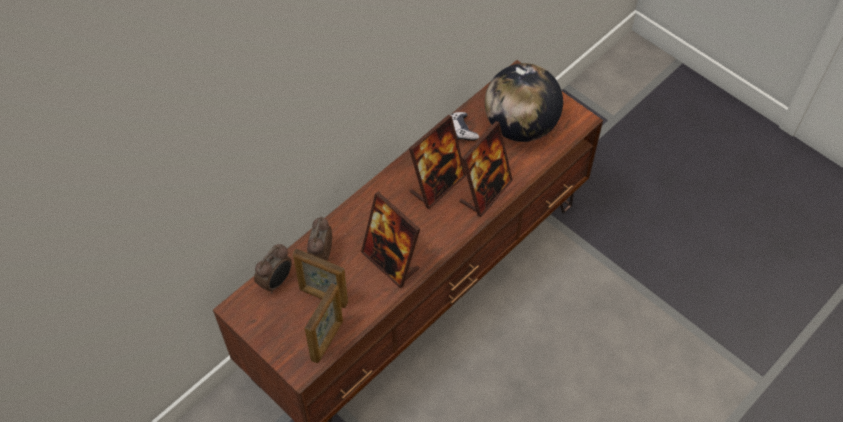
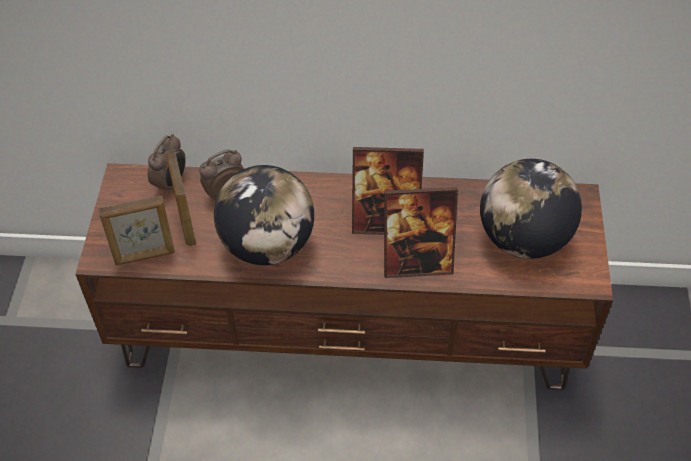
camera: 50 degrees right, 5 degrees down
(276, 281) = (171, 183): alarm clock -> alarm clock turned 60 degrees counterclockwise
(391, 261) = (268, 245): picture frame -> globe
(462, 130) = (466, 199): game controller -> none

